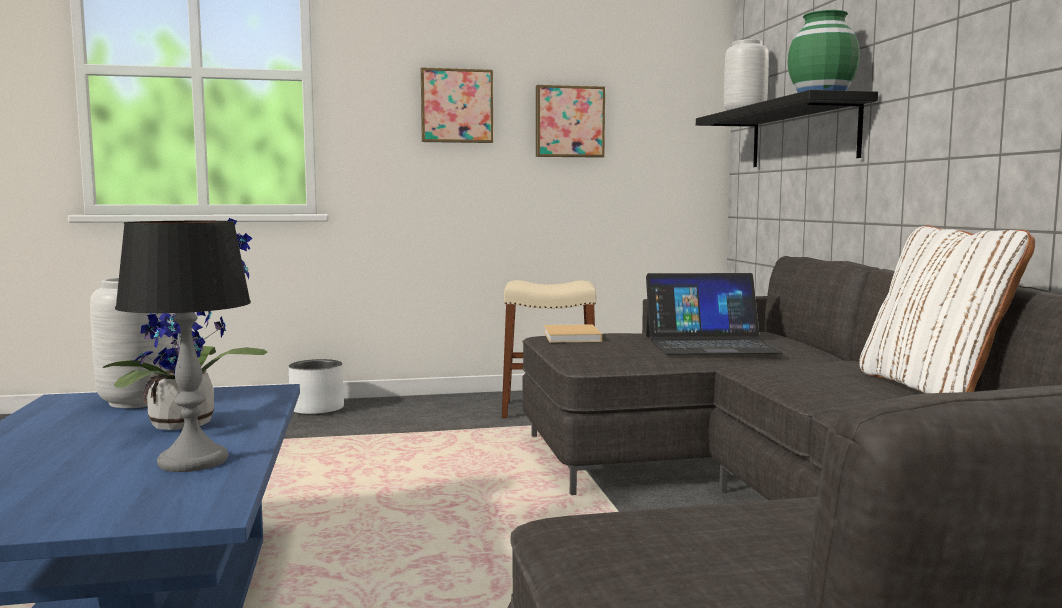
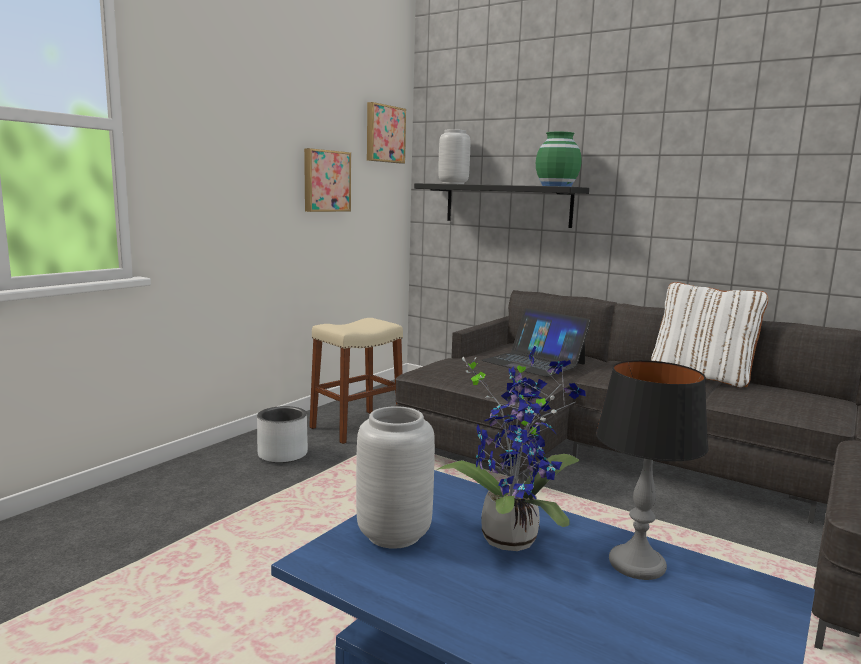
camera: 45 degrees left, 5 degrees up
(317, 409) = (167, 481): grey planter -> grey planter (283, 454)
(456, 106) = (249, 164): picture -> picture (384, 134)
(572, 337) = (446, 371): beige book -> none
(710, 344) = (534, 362): laptop -> laptop turned 90 degrees clockwise

